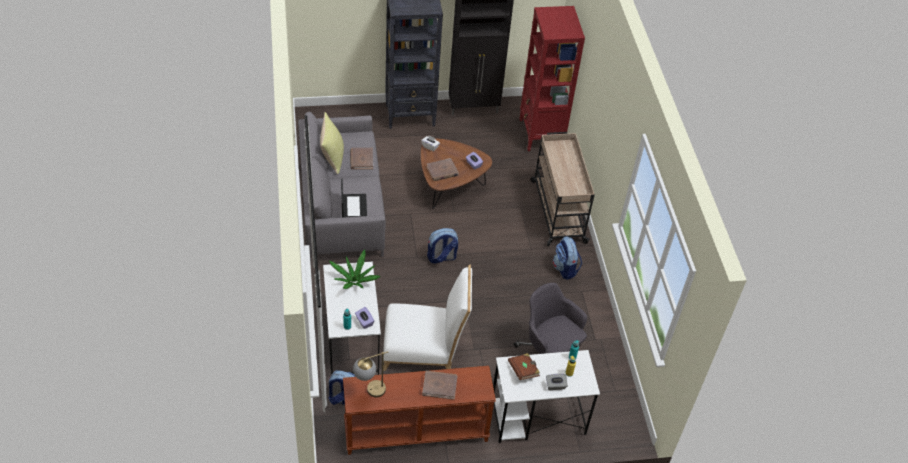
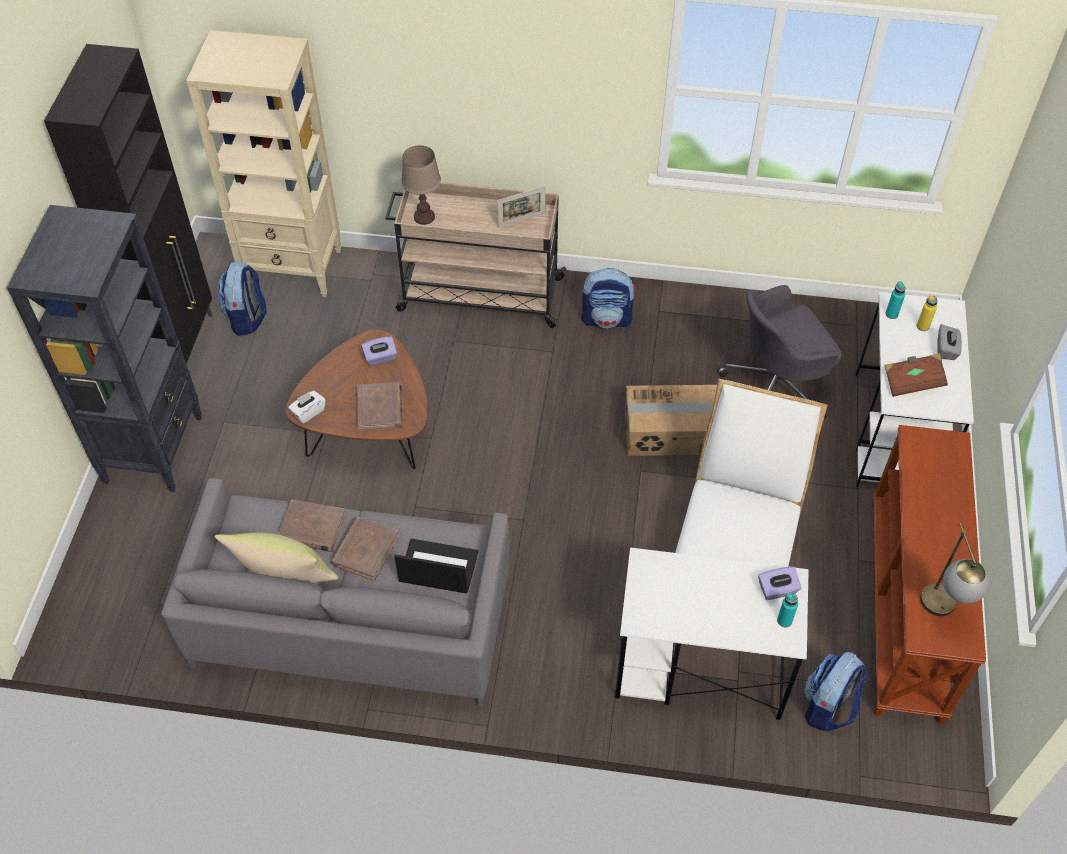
camera: 70 degrees left, 5 degrees up
(354, 280) = (673, 586): potted plant -> none
(439, 386) = (936, 503): brown book -> brown book (365, 550)
(441, 257) = (535, 482): backpack -> backpack (247, 318)
(496, 311) = (674, 432): none -> cardboard box
(540, 134) = (294, 269): red bookcase -> beige bookcase
(557, 149) = (424, 217): none -> brown table lamp
(573, 187) = (521, 220): none -> picture frame

